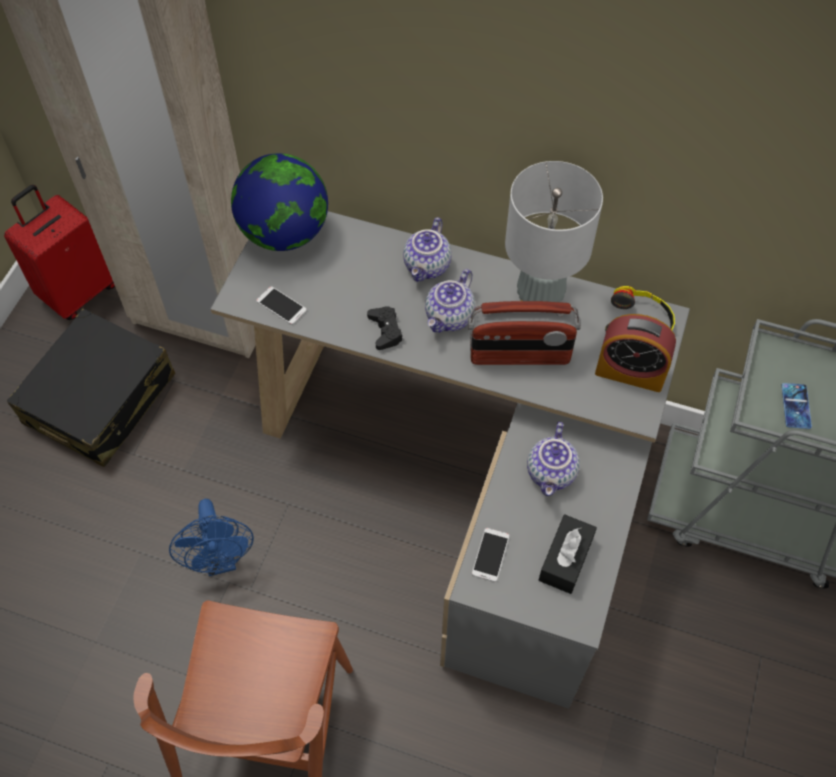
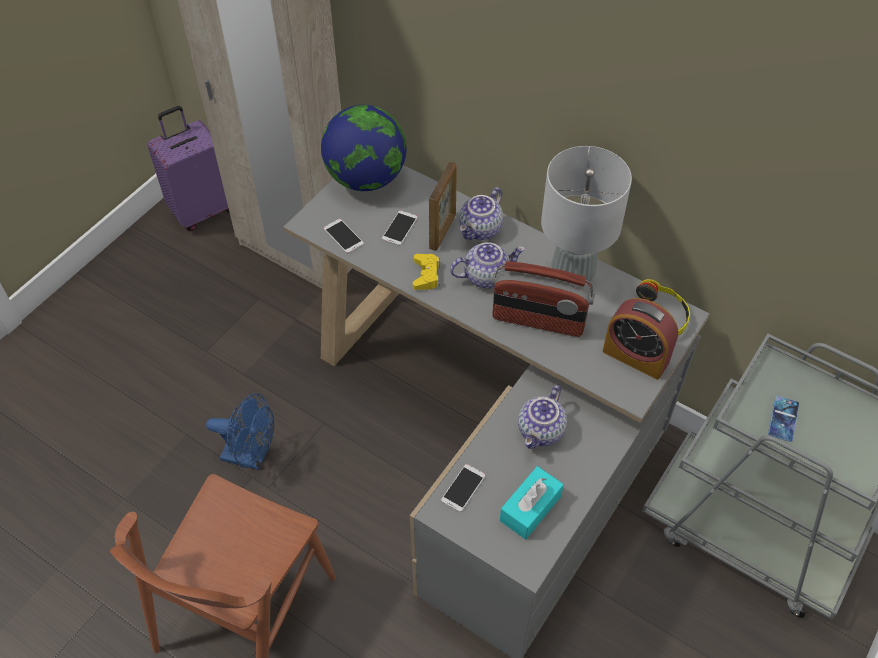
camera: 15 degrees right, 5 degrees down
(77, 293) = (202, 210): red suitcase -> purple suitcase
(101, 399) = (193, 300): black suitcase -> none
(221, 560) = (251, 456): blue fan -> blue fan turned 75 degrees counterclockwise
(340, 283) = (400, 228): none -> phone
(385, 331) = (426, 275): black game controller -> yellow game controller
(388, 277) = (443, 231): none -> picture frame
(450, 317) = (486, 276): teapot -> teapot turned 150 degrees counterclockwise
(565, 559) = (530, 508): black tissue box -> turquoise tissue box

